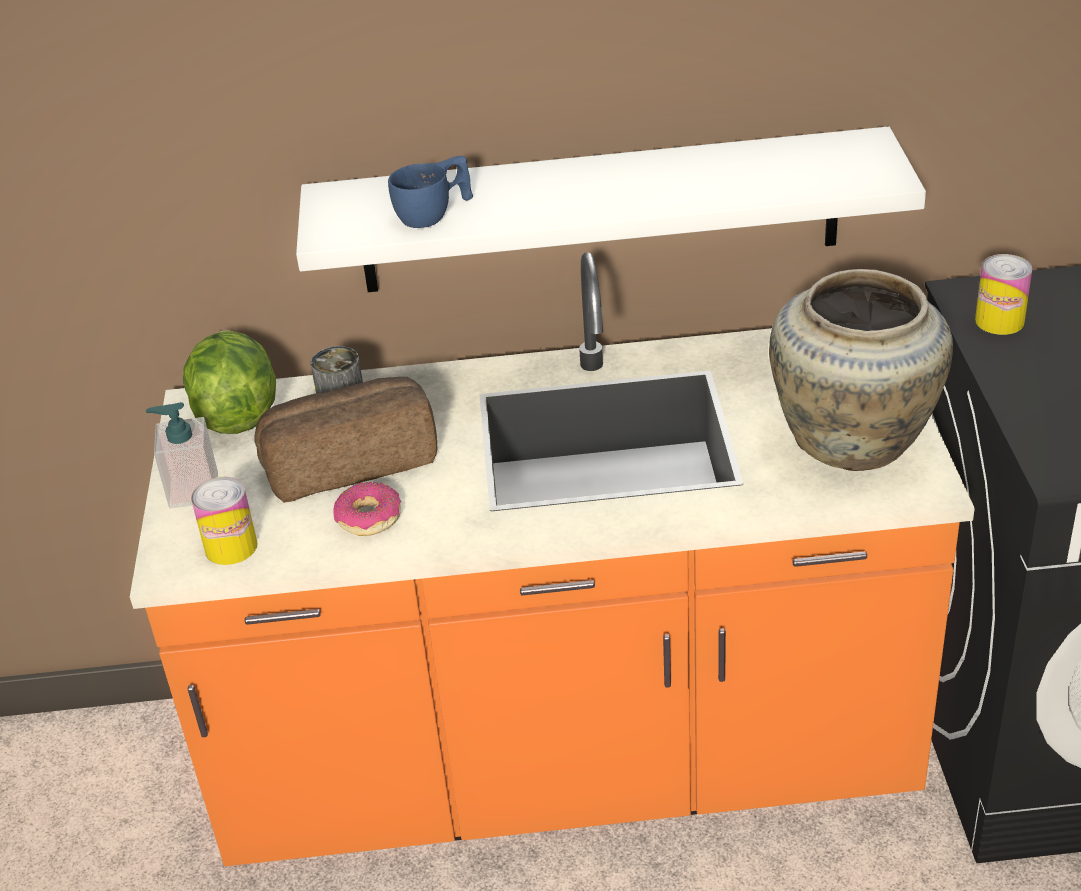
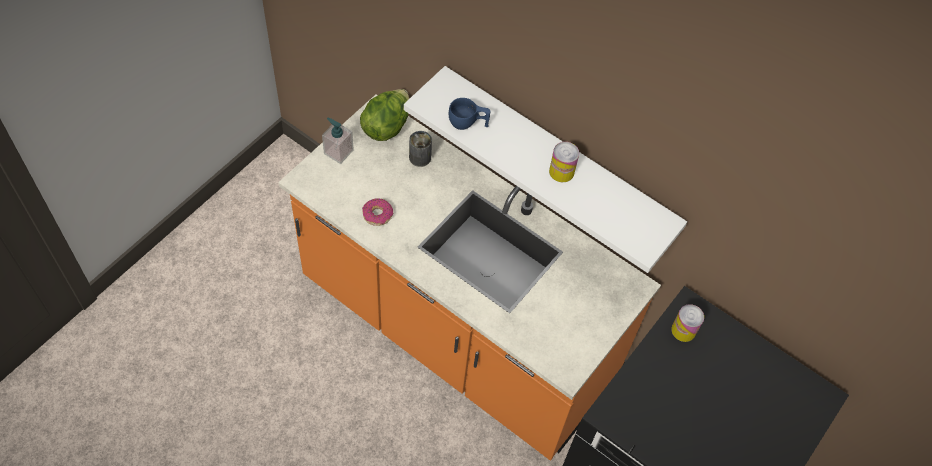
camera: 35 degrees right, 20 degrees up
(231, 547) = (325, 188): can -> can (561, 172)
(350, 461) = (398, 183): bread -> none
(855, 440) = (571, 330): beige vase -> none

